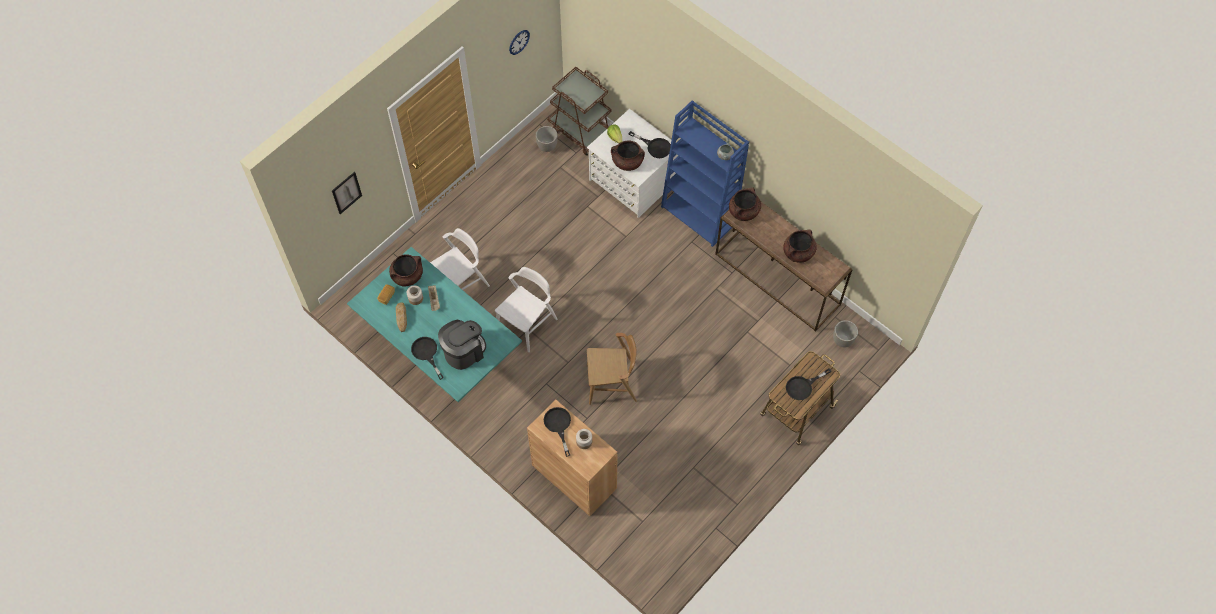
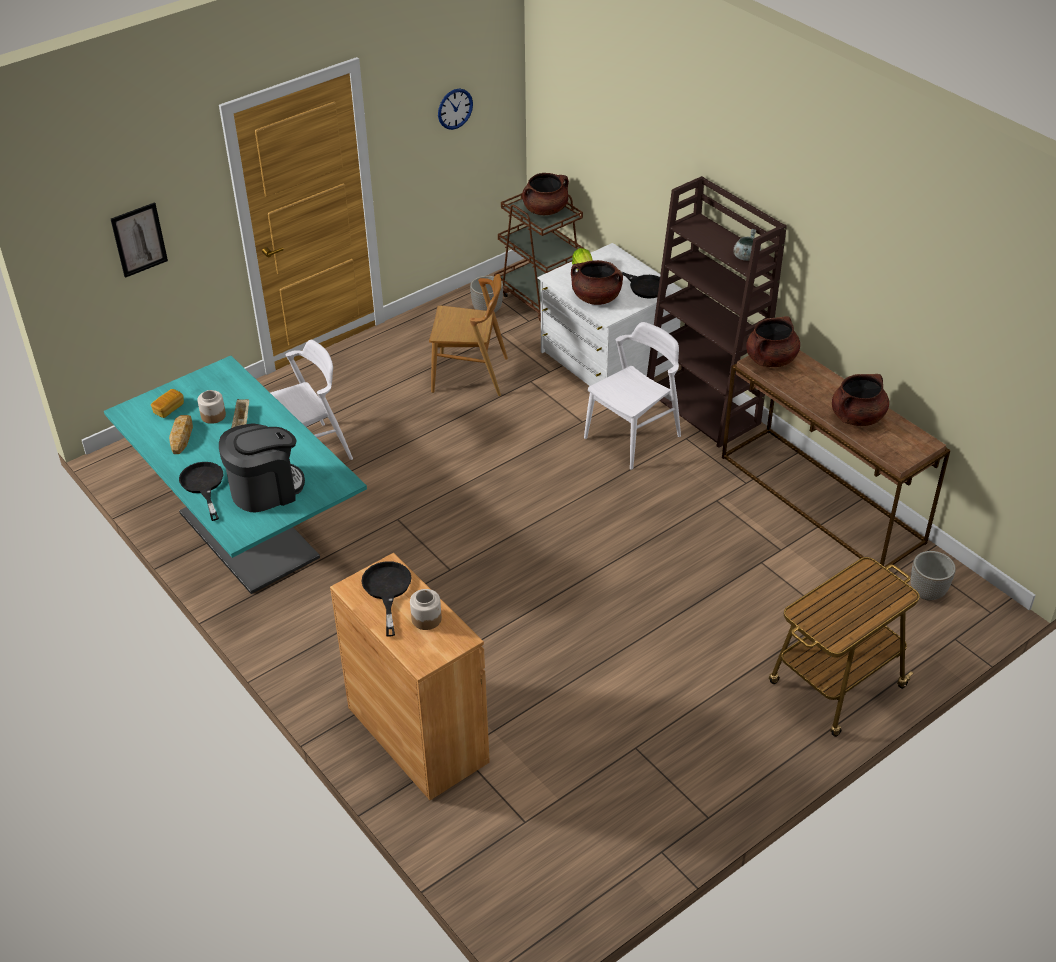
camera: 10 degrees right, 20 degrees down
(407, 276) = (211, 388): brown cooking pot -> brown cooking pot (545, 210)
(527, 324) = (397, 512): white chair -> white chair (633, 437)
(611, 383) = (516, 607): brown chair -> brown chair (470, 375)
(699, 215) = (703, 408): blue bookcase -> brown bookcase
(803, 386) = (848, 606): black frying pan -> none

